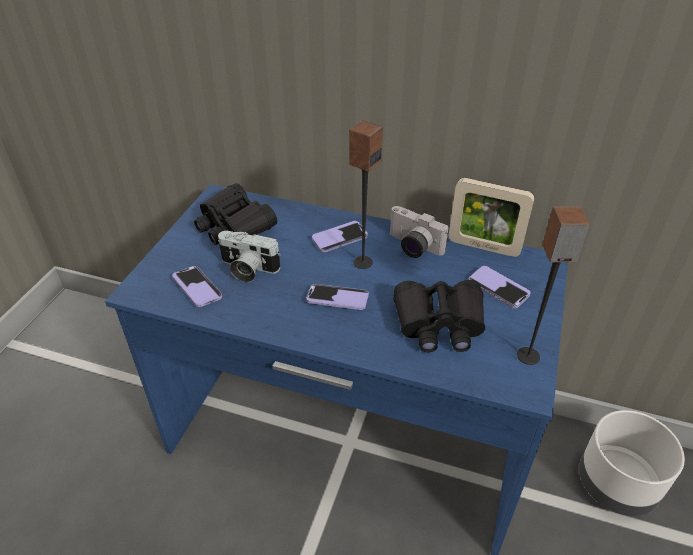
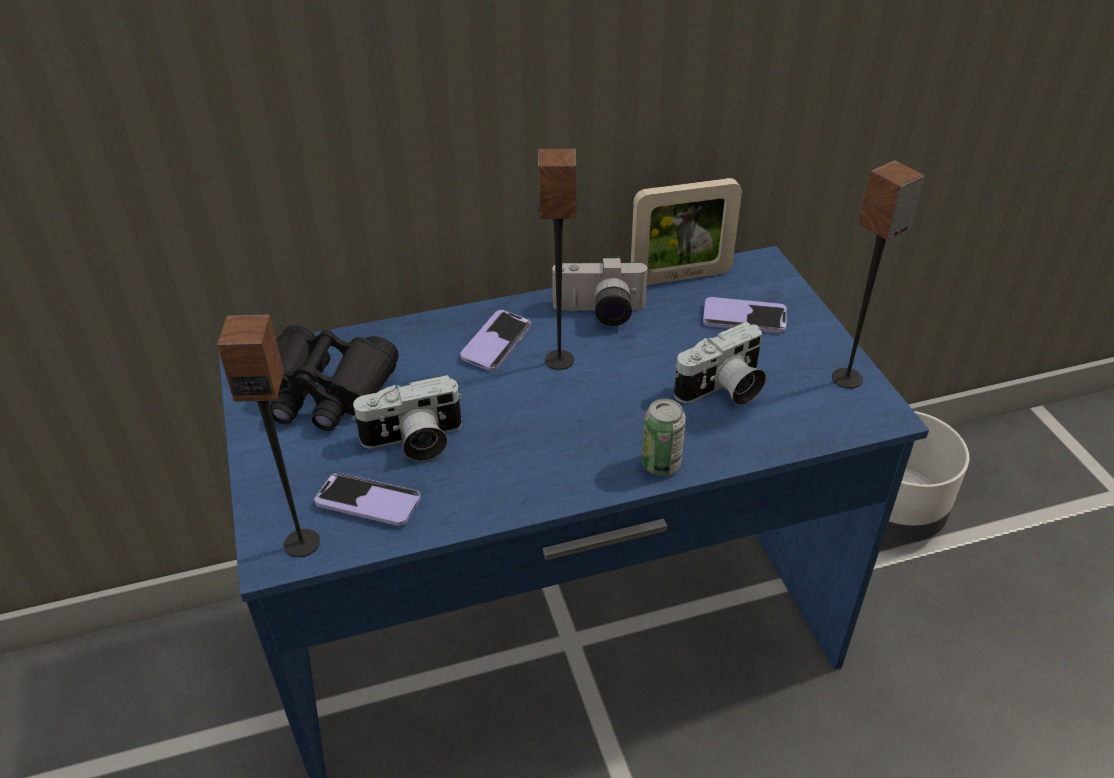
camera: 35 degrees left, 0 degrees up
(151, 291) = (302, 542): none -> speaker
(337, 298) = (575, 420): phone -> none
(358, 346) = (661, 464): none -> can
(439, 323) = (723, 390): black binoculars -> camera

